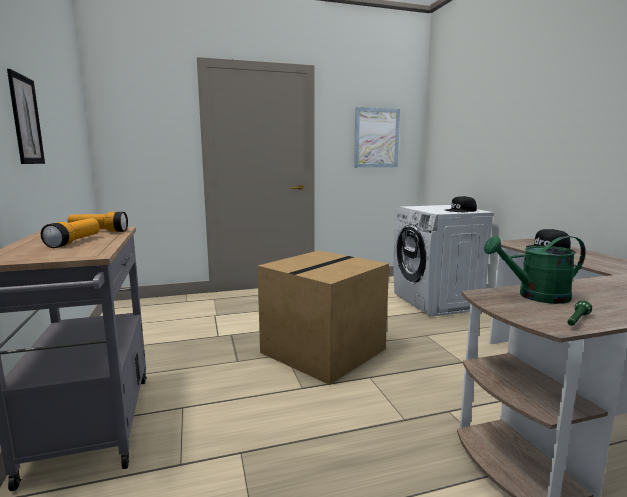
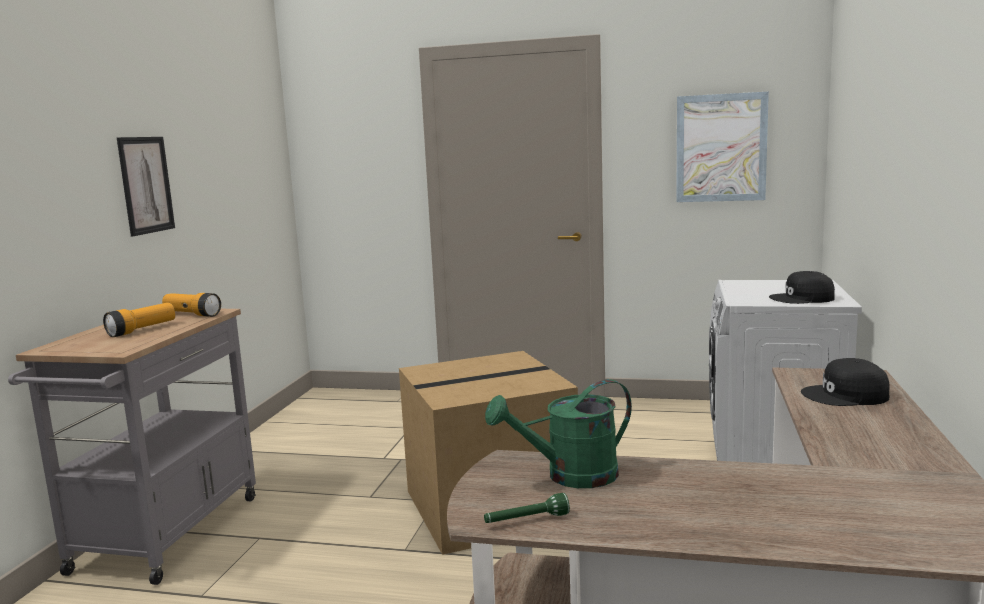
camera: 30 degrees right, 0 degrees up
(535, 296) = (570, 476): green watering can -> green watering can turned 45 degrees counterclockwise

